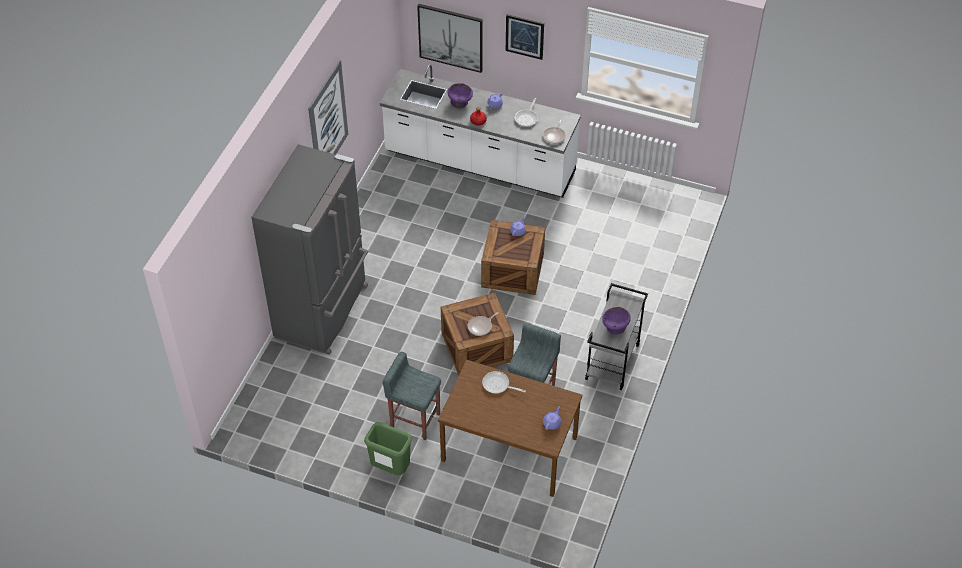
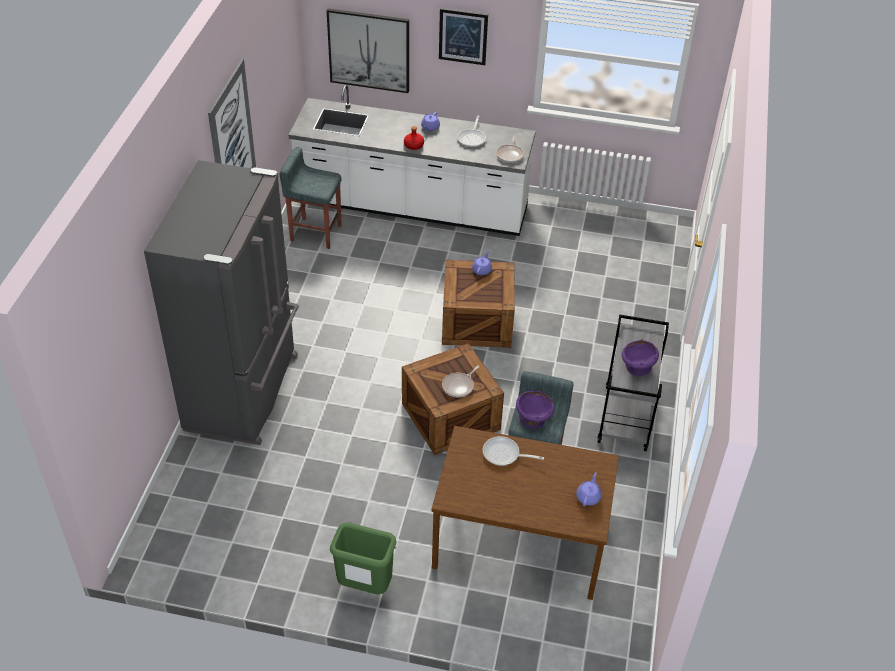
camera: 10 degrees left, 5 degrees down
(414, 420) = (386, 517): grey stool -> grey stool (315, 233)
(460, 103) = (388, 128): purple bowl -> purple bowl (533, 419)

